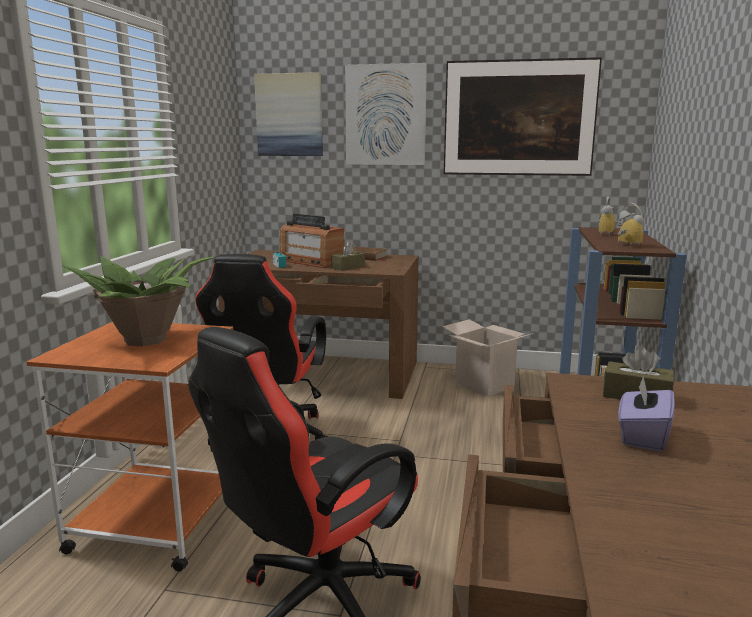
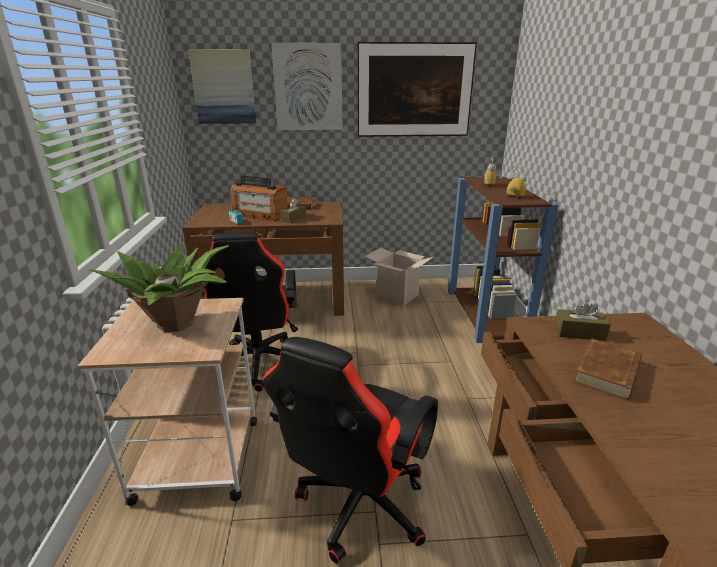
camera: 15 degrees left, 10 degrees up
(158, 520) = (198, 457): orange cart -> beige cart
(642, 436) = (607, 372): purple tissue box -> brown book

